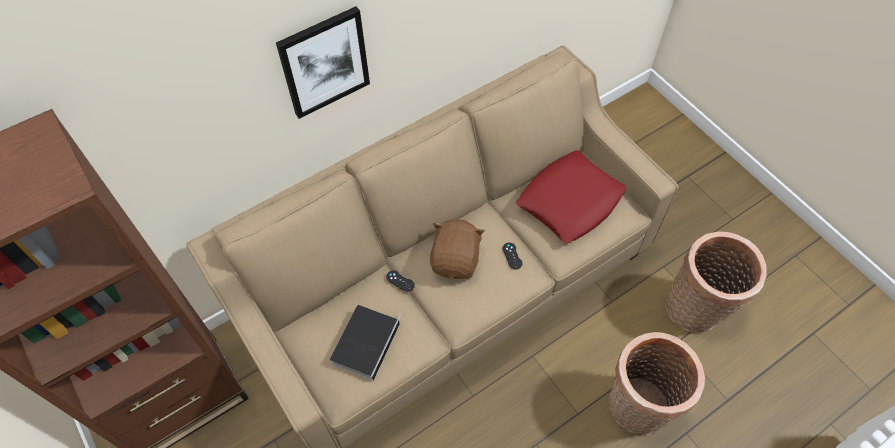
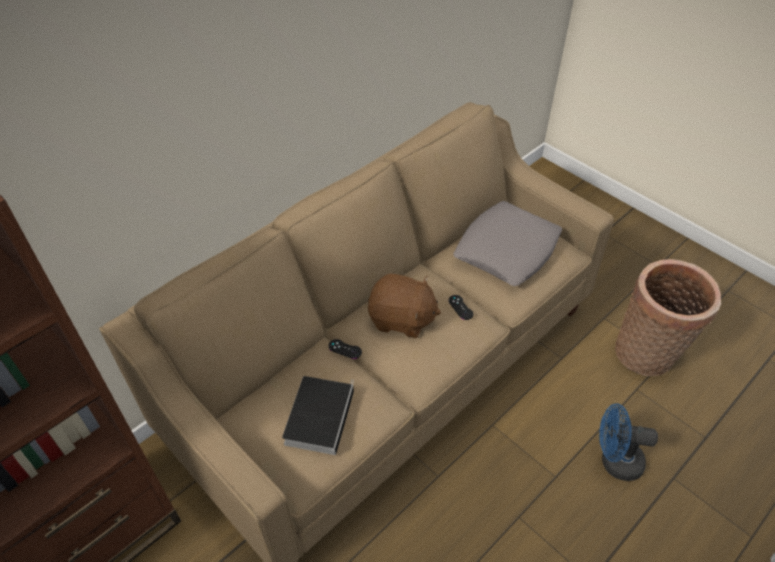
camera: 10 degrees left, 10 degrees down
(324, 62) = (243, 103): picture -> none
(456, 260) = (402, 319): brown plush toy -> brown plush toy turned 105 degrees clockwise
(570, 201) = (507, 249): red pillow -> grey pillow
(635, 408) = (614, 461): basket -> blue fan

